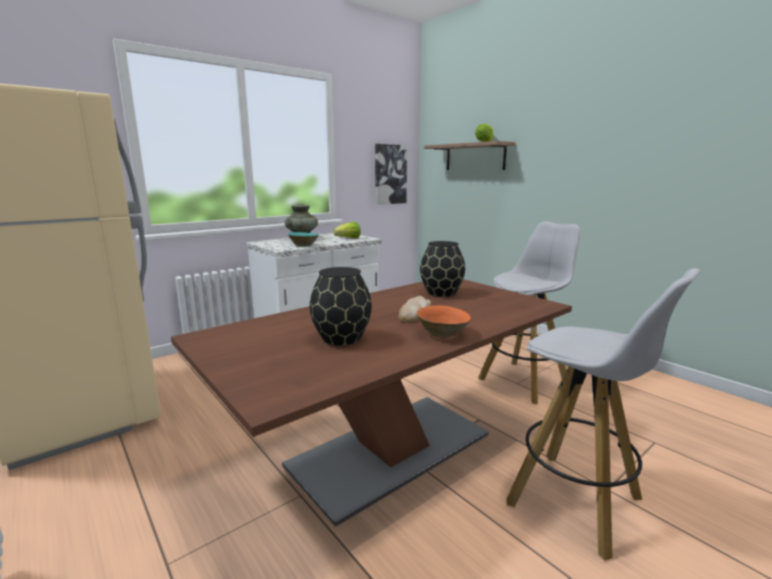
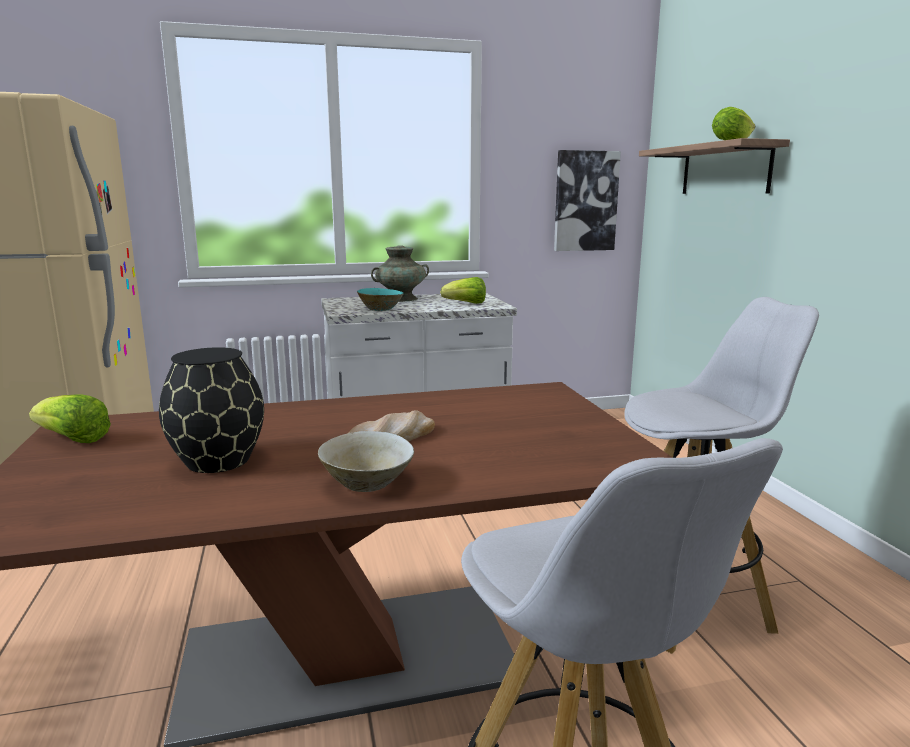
camera: 25 degrees right, 0 degrees up
(219, 343) = (73, 439): none -> lettuce
(441, 292) = (493, 410): black vase -> none
(443, 334) = (367, 484): orange bowl -> beige bowl

